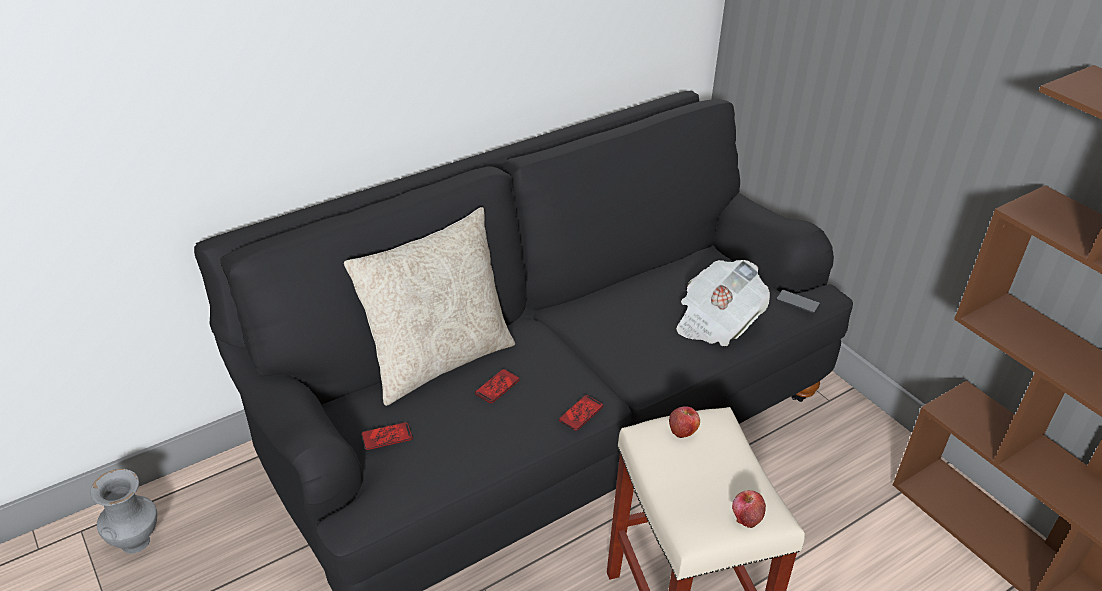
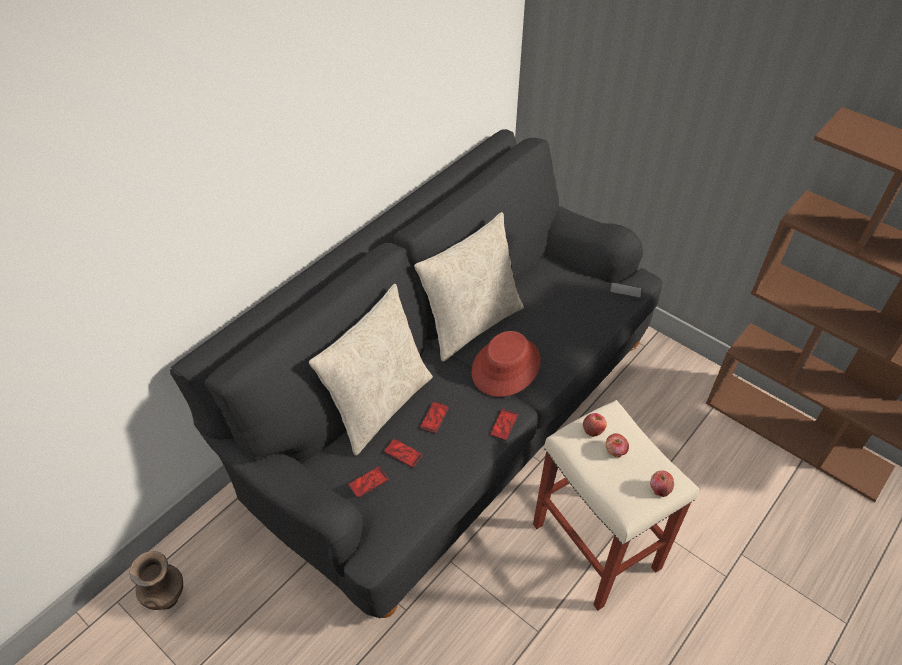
camera: 15 degrees left, 10 degrees up
(136, 540) = (167, 597): grey vase -> brown vase
(442, 416) = (403, 453): none -> phone
(587, 299) = (471, 323): none -> beige pillow
(610, 352) = (506, 367): none -> red hat
(703, 461) = (615, 451): none -> apple
(716, 321) = (573, 321): newspaper -> none

